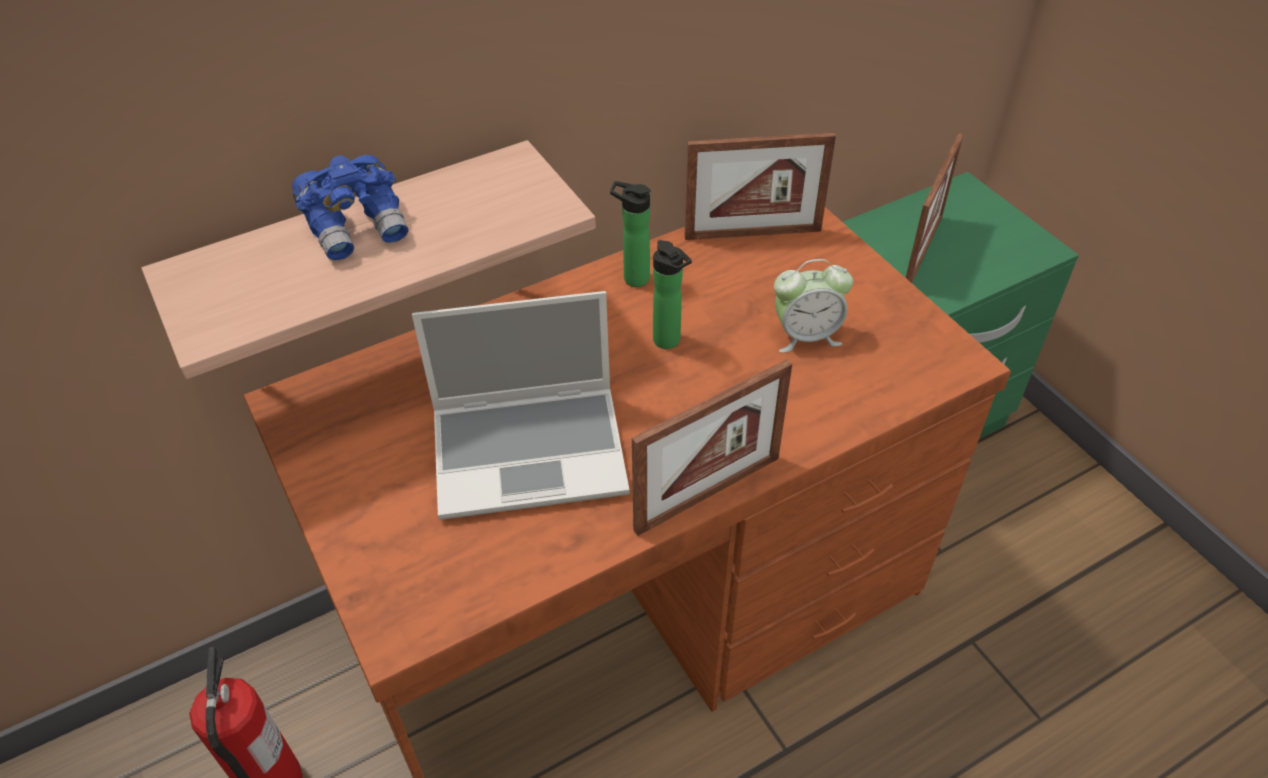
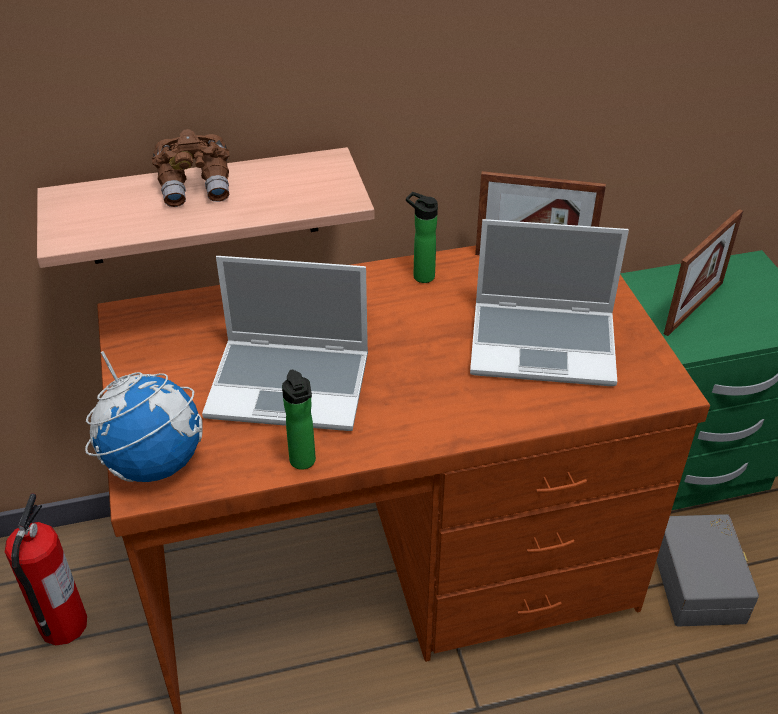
camera: 15 degrees right, 5 degrees down
(358, 227) = (196, 187): blue binoculars -> brown binoculars
(397, 593) = (154, 462): none -> globe
(669, 342) = (431, 328): bottle -> bottle (304, 463)
(707, 493) = (415, 444): picture frame -> none
(806, 336) = (544, 344): alarm clock -> laptop
(969, 545) = (700, 582): none -> grey storage box

